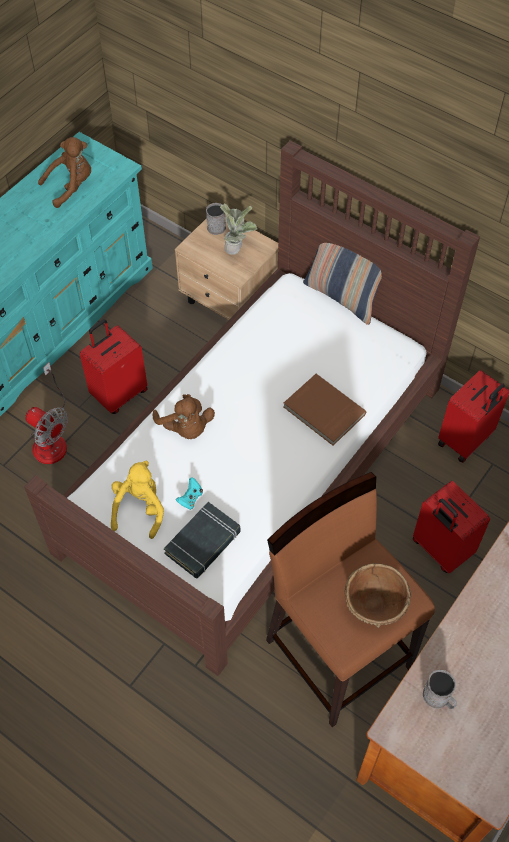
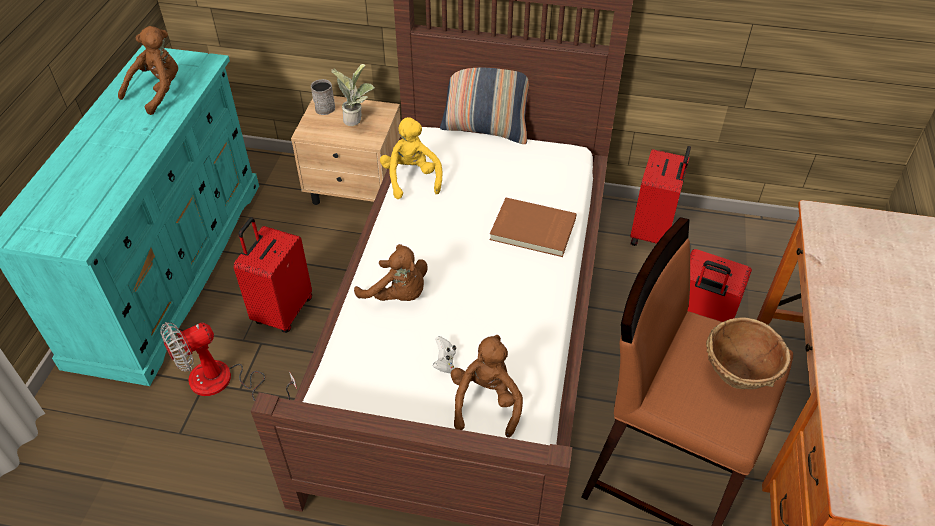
camera: 25 degrees left, 10 degrees down
(50, 438) = (224, 383): fan -> fan turned 135 degrees clockwise
(139, 508) = (392, 395): yellow plush toy -> yellow plush toy (411, 178)
(190, 498) = (445, 362): turquoise game controller -> white game controller
(203, 543) = (486, 402): black book -> brown plush toy
(439, 698) = (873, 439): grey mug -> none

